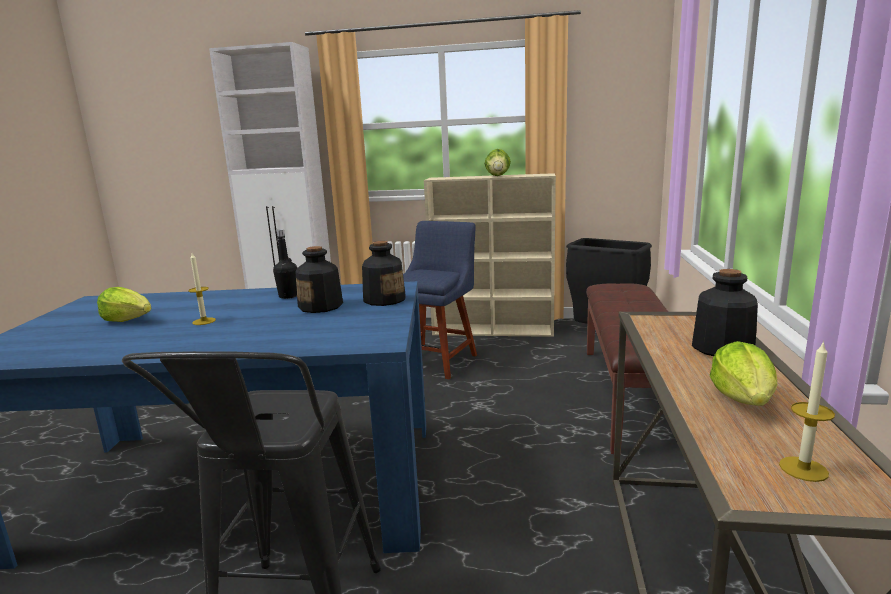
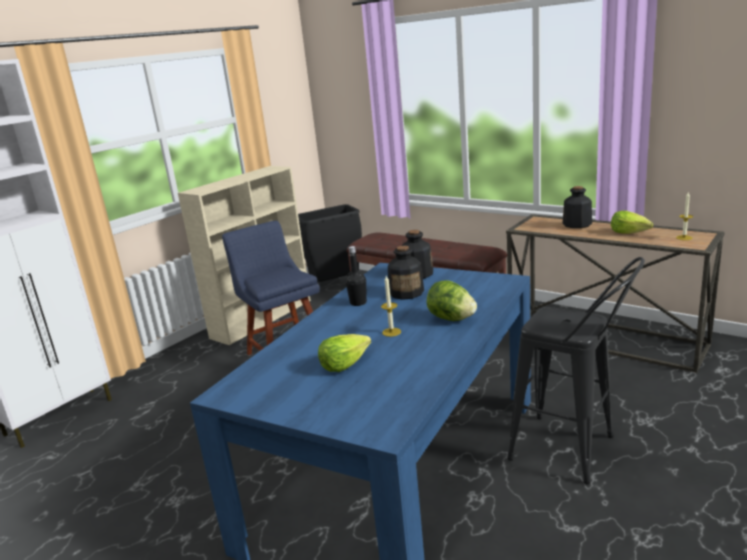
camera: 60 degrees left, 5 degrees up
(497, 176) = (244, 177): lettuce -> lettuce (451, 319)

